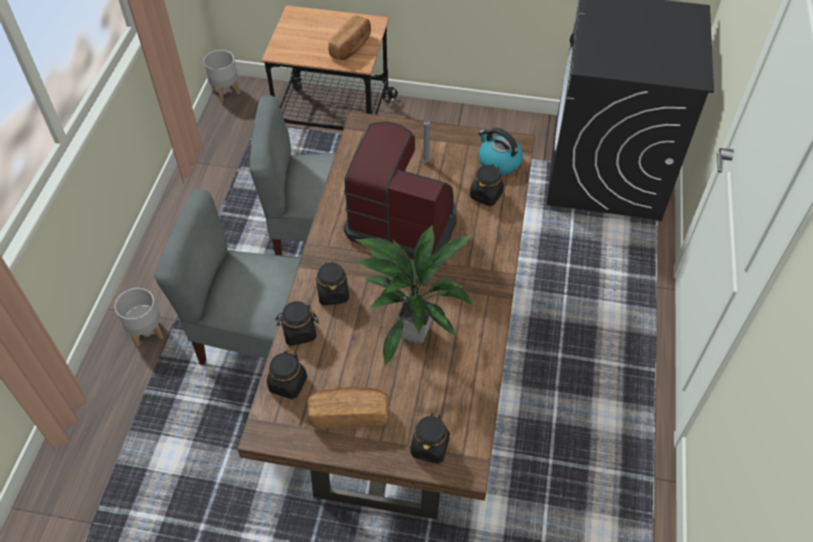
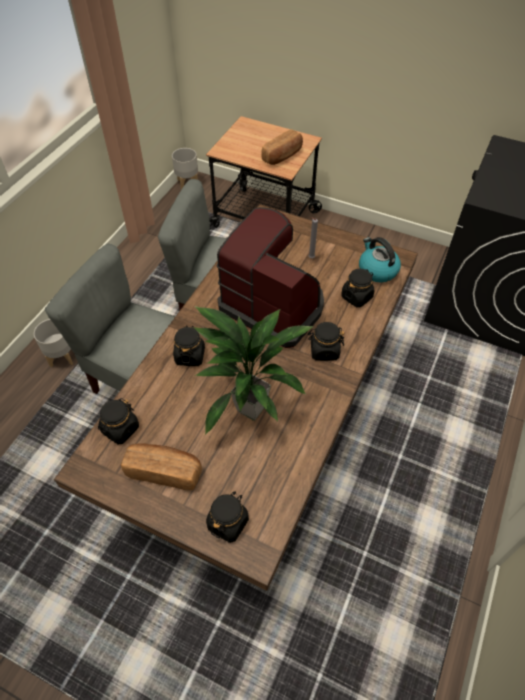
camera: 15 degrees right, 0 degrees up
(299, 332) = (147, 384): black jar -> black jar (324, 351)

